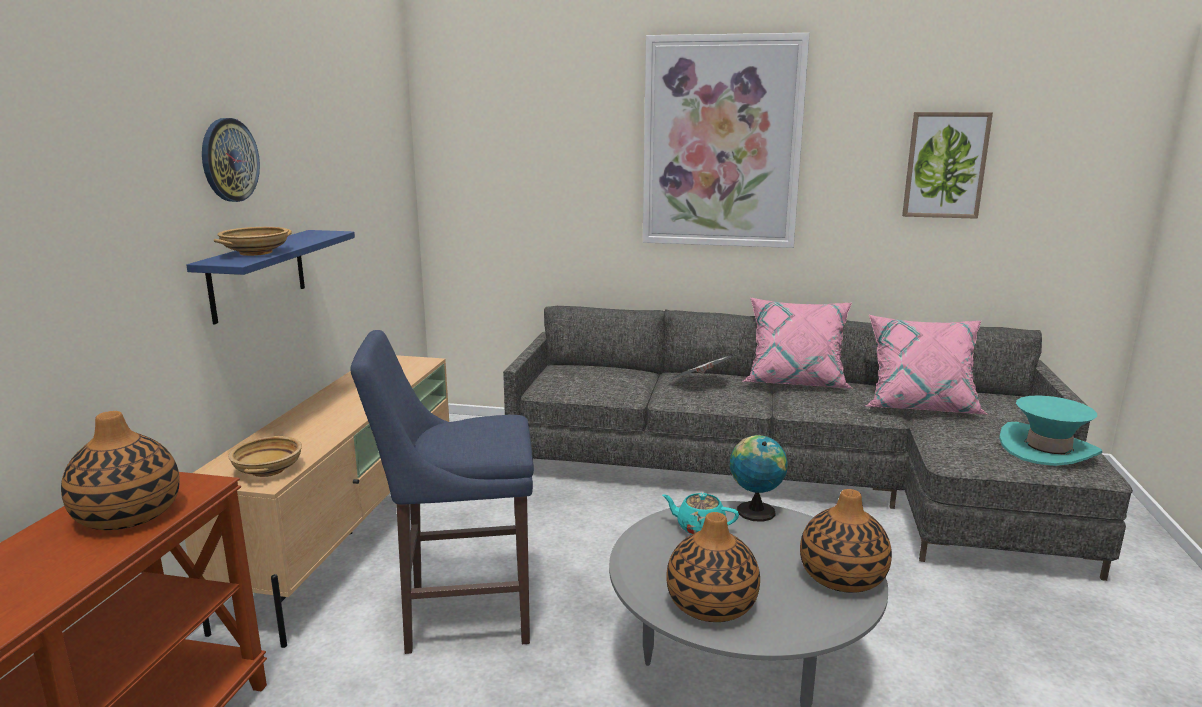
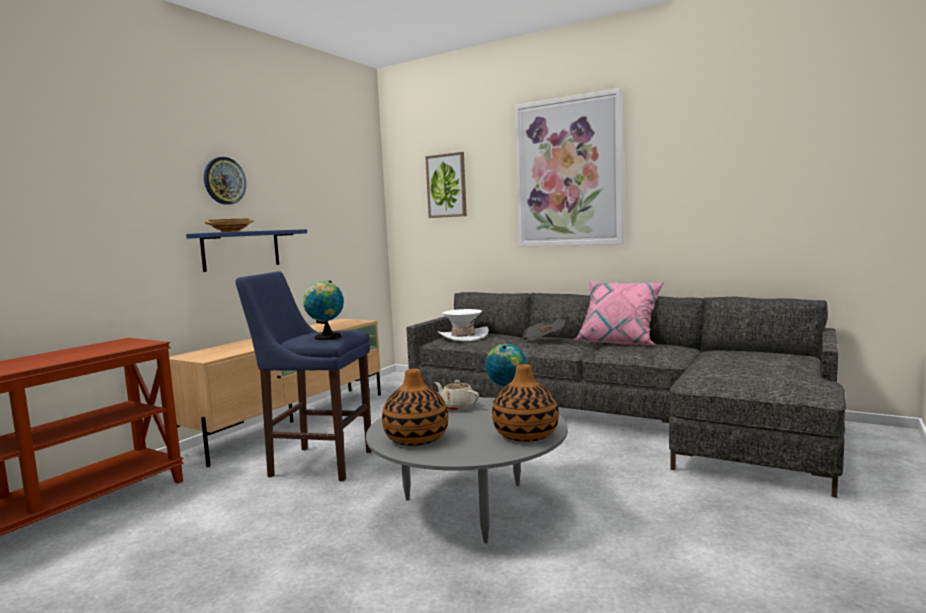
camera: 20 degrees right, 10 degrees down
(127, 515) = (99, 349): vase -> none
(268, 470) = (213, 355): beige bowl -> none
(494, 442) = (325, 337): none -> globe
(578, 377) = (463, 336): none -> white hat
(699, 528) = (457, 407): turquoise teapot -> beige teapot
(920, 405) = (705, 356): pink pillow -> none
(945, 165) = (734, 172): picture -> picture (446, 185)
(1048, 449) = (785, 381): turquoise hat -> none

